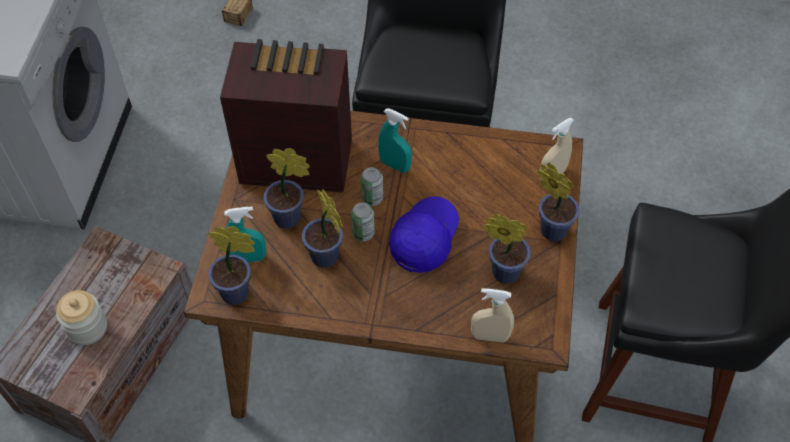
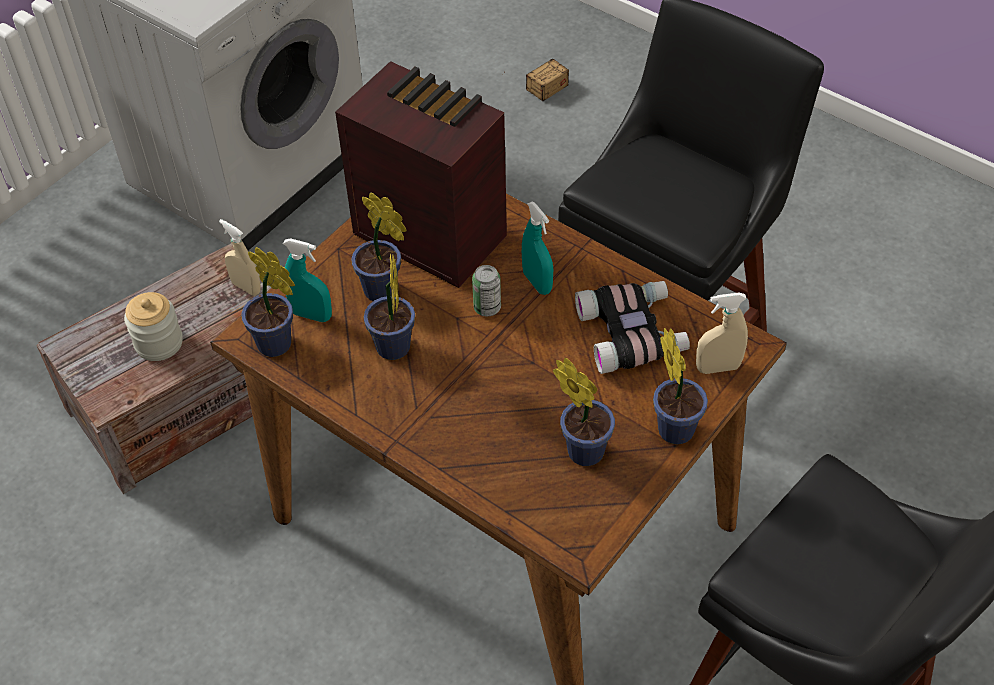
camera: 30 degrees right, 5 degrees down
(363, 233) = (452, 340): can -> none
(424, 239) = (516, 376): blue cap -> none
(482, 174) = (633, 332): none -> binoculars
(490, 336) = (518, 513): beige spray bottle -> beige spray bottle (246, 287)

